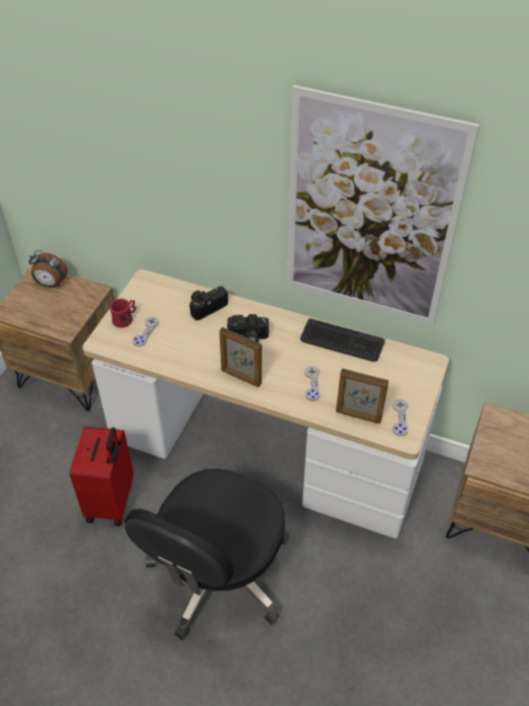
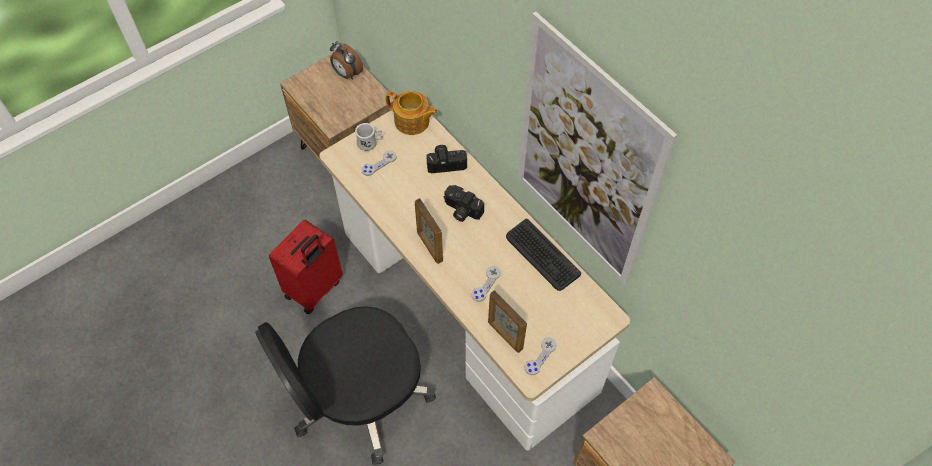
camera: 30 degrees right, 10 degrees up
(125, 319) = (370, 143): red mug -> white mug
(152, 287) = (412, 122): none -> teapot

